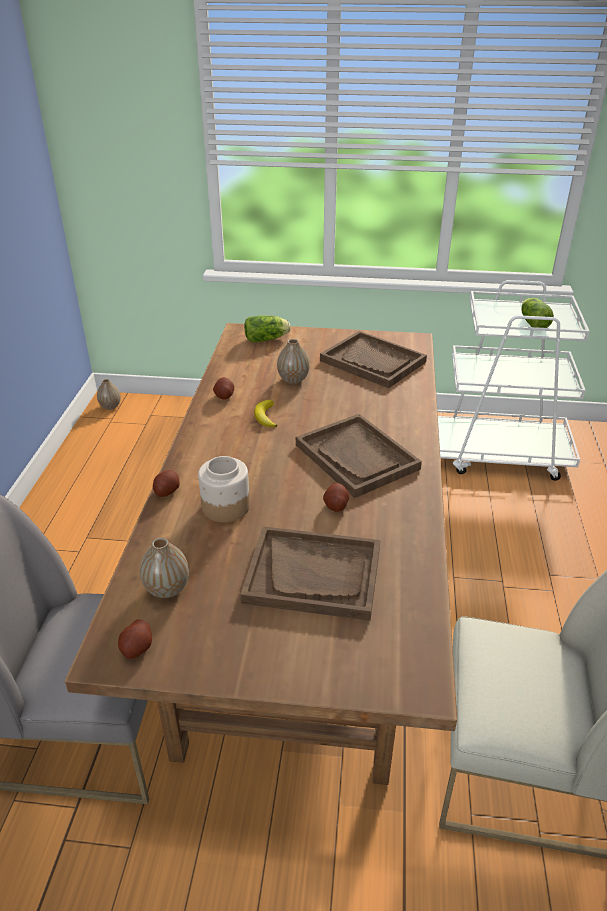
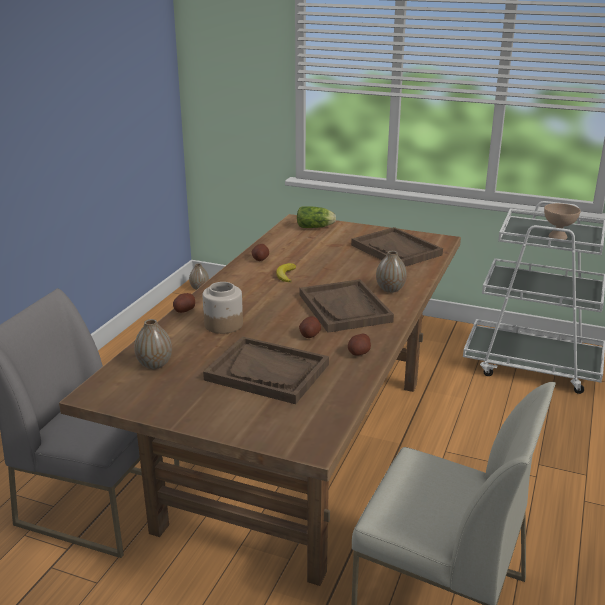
camera: 15 degrees right, 10 degrees down
(137, 648) = (116, 393): potato -> potato (359, 353)
(293, 379) = (322, 255): vase -> vase (390, 289)
(532, 322) = (557, 237): lettuce -> beige bowl

